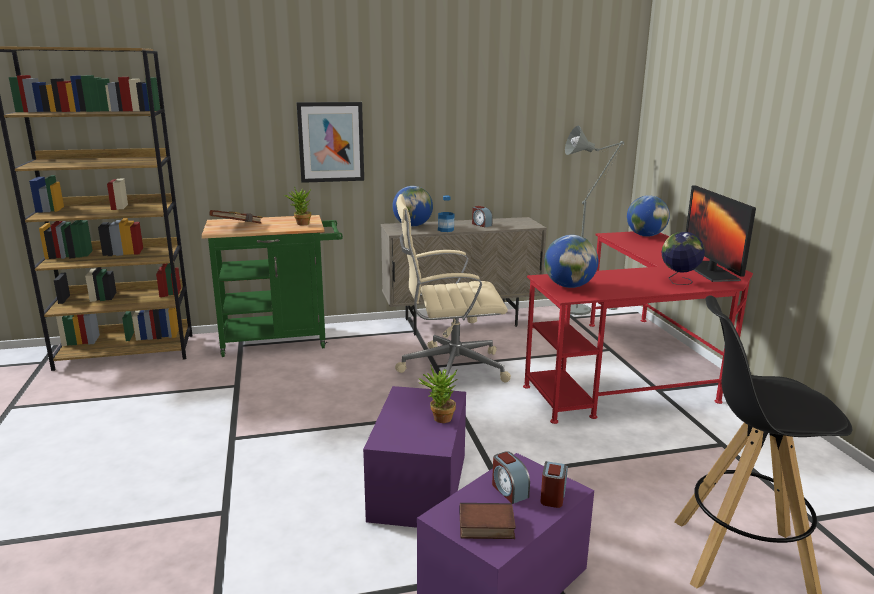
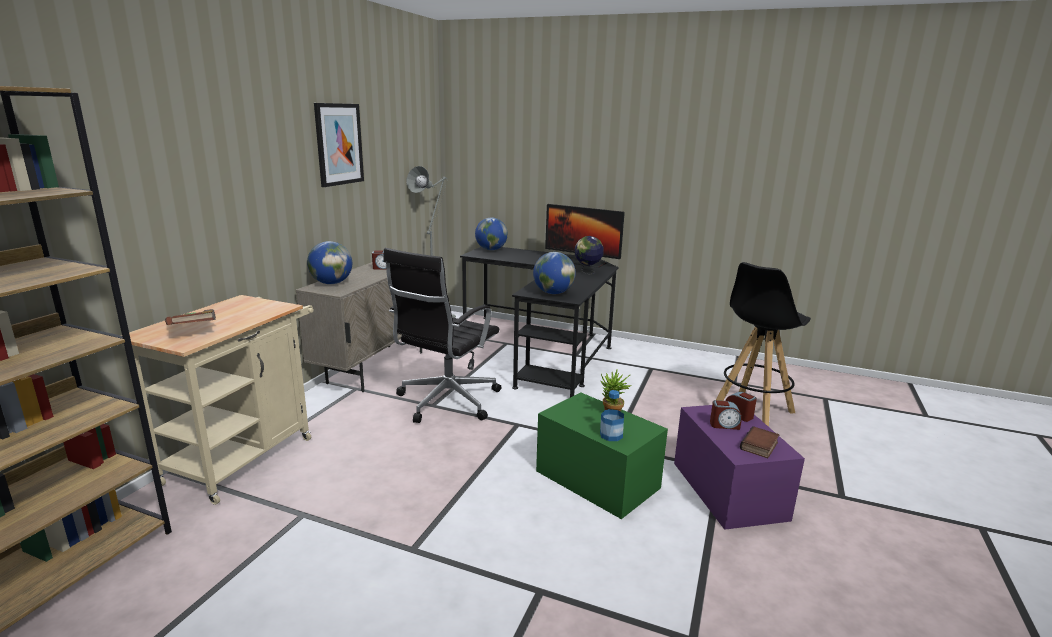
camera: 55 degrees left, 0 degrees up
(281, 340) = (245, 455): green cart -> beige cart
(300, 224) = (258, 308): potted plant -> none
(331, 142) = (239, 206): picture -> picture (339, 144)
(419, 486) = (597, 479): purple storage box -> green storage box
(445, 230) = (370, 279): bottle -> bottle (611, 435)
(450, 369) = (446, 402): beige office chair -> black office chair
(637, 370) = (544, 349): red desk -> black desk

